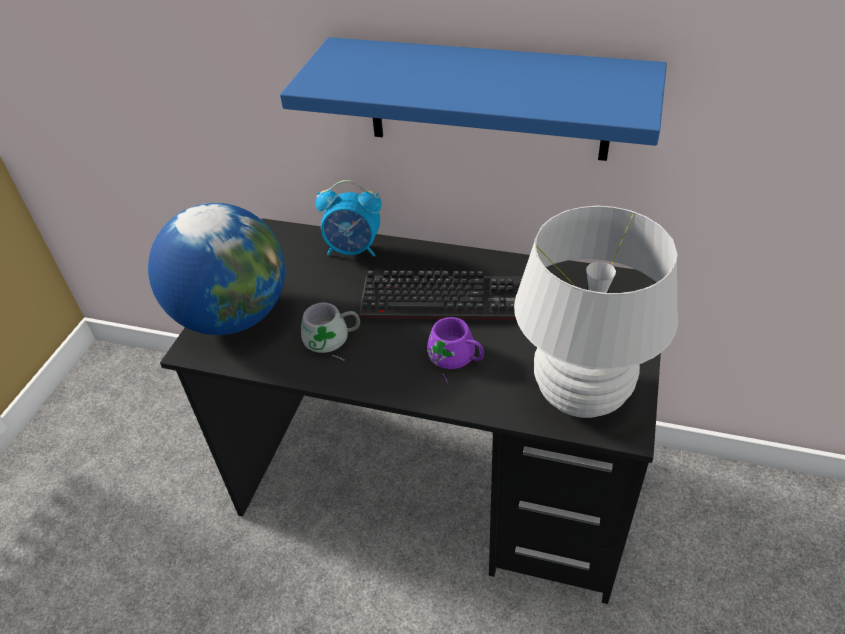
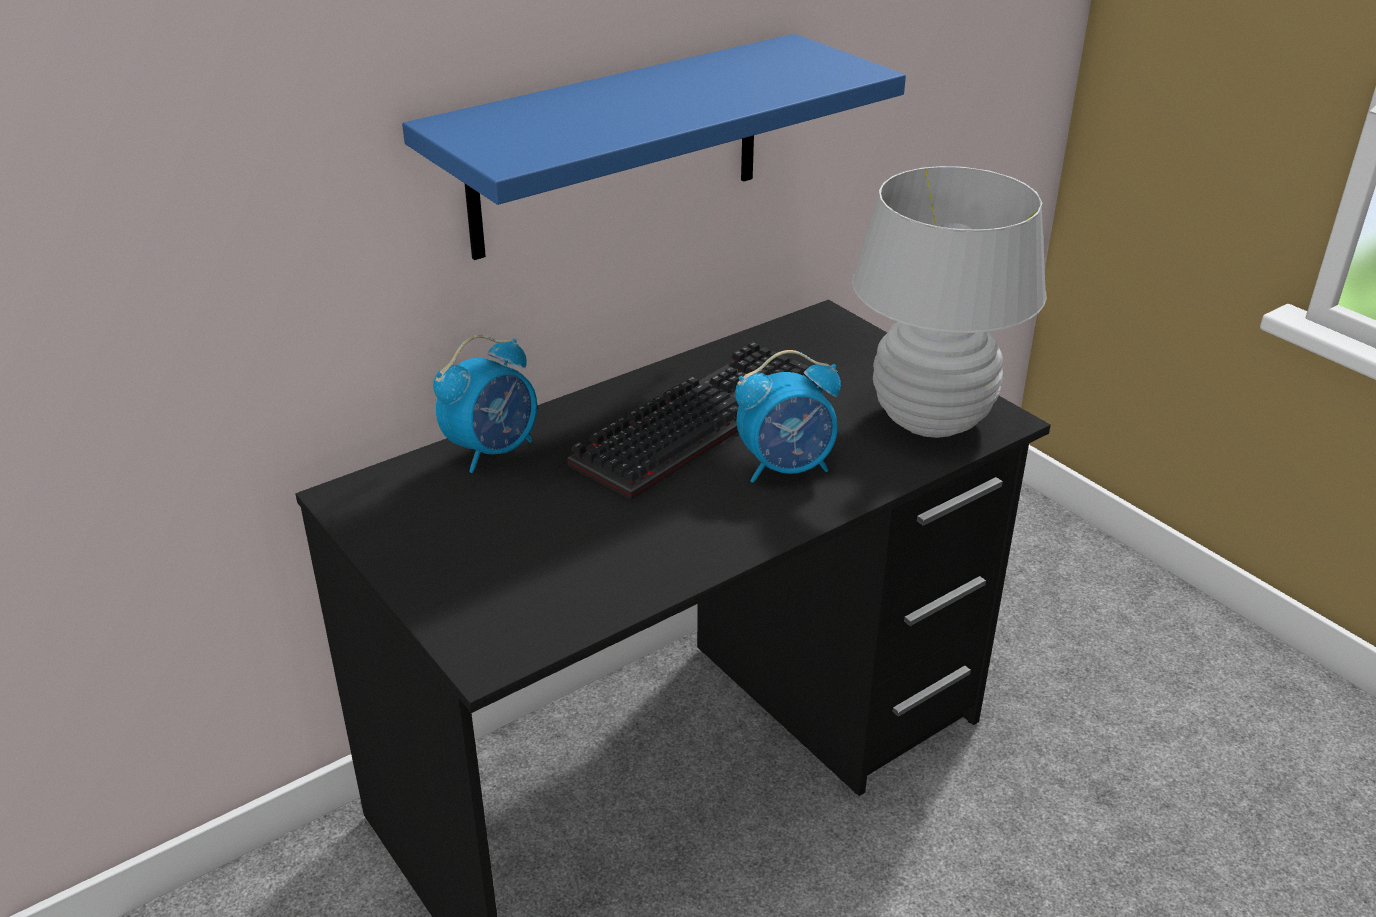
camera: 55 degrees left, 10 degrees down
(233, 316) = (472, 597): globe -> none
(332, 341) = (639, 536): grey mug -> none
(454, 359) = (786, 468): purple mug -> alarm clock

